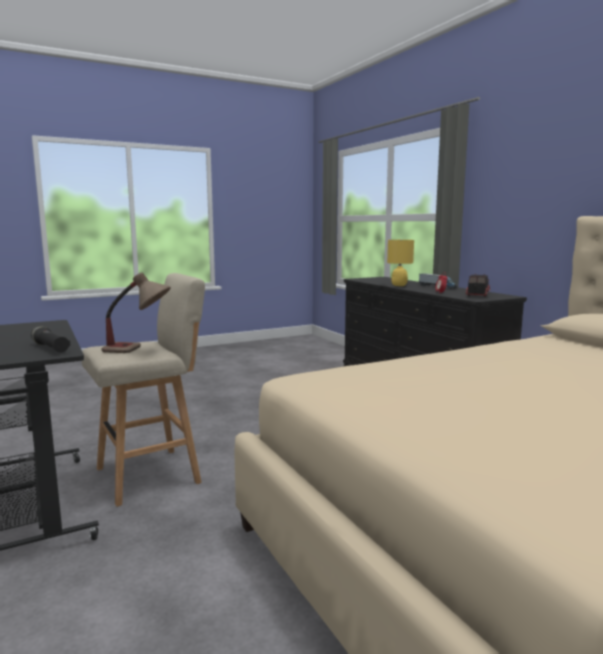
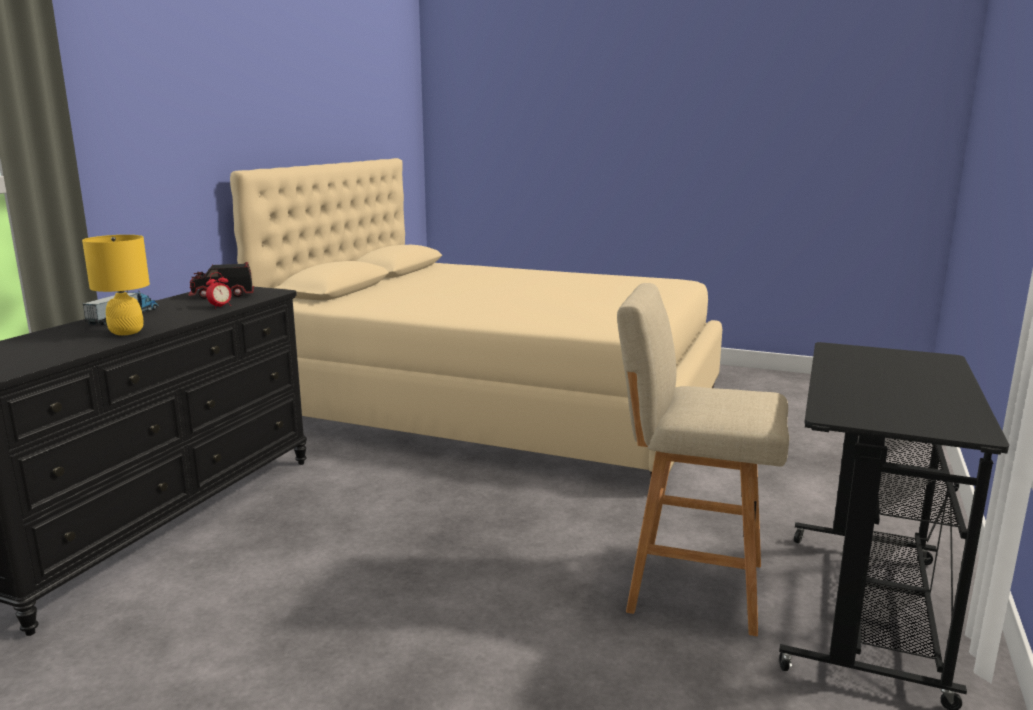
camera: 130 degrees left, 5 degrees up
(50, 348) = (847, 357): black flashlight -> none
(139, 349) = (718, 393): table lamp -> none

